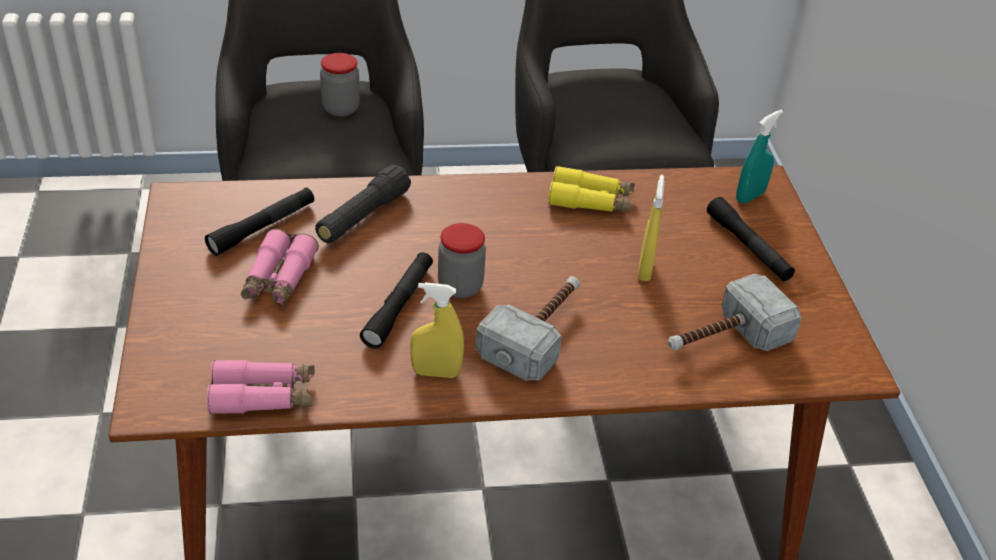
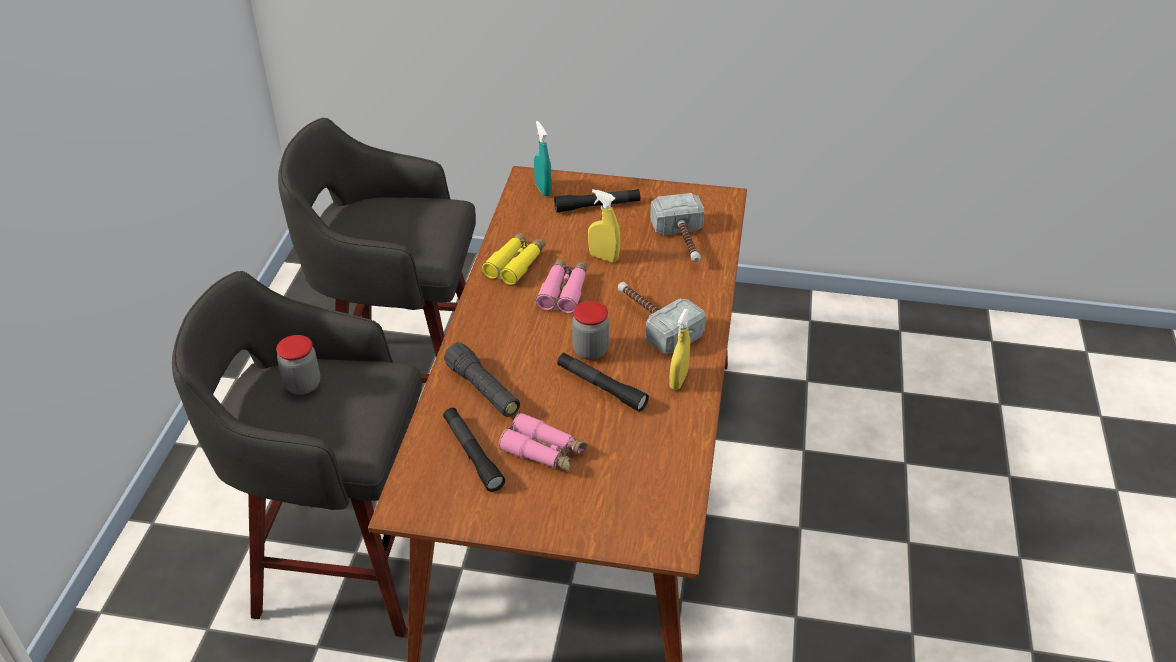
camera: 70 degrees left, 0 degrees up
(263, 396) = (678, 476): pink binoculars -> pink binoculars (564, 291)

